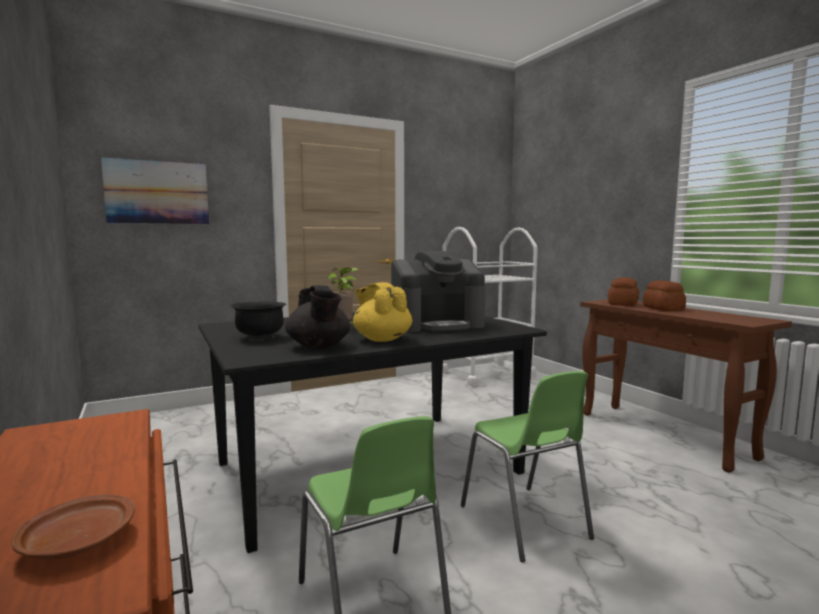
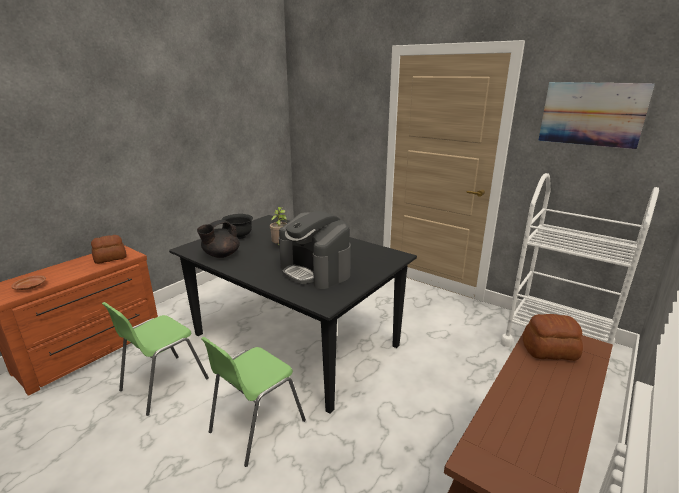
camera: 65 degrees right, 15 degrees up
(157, 192) = (324, 118): picture -> picture (591, 114)
(382, 339) = (250, 265): yellow teapot -> none
(663, 309) = (546, 386): bread -> bread (111, 258)

